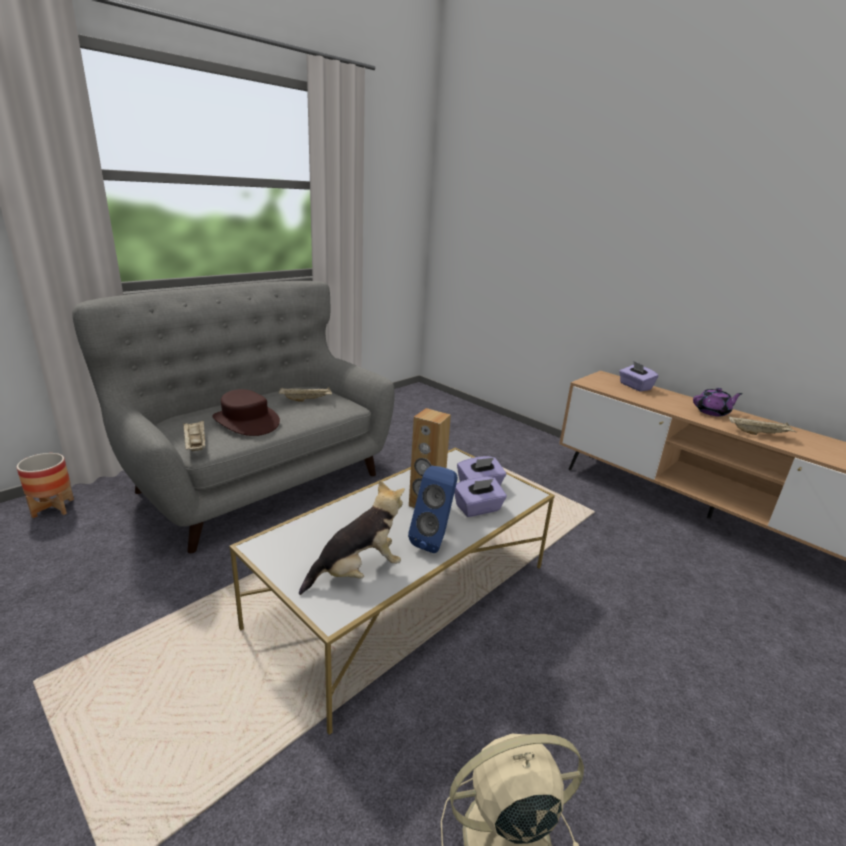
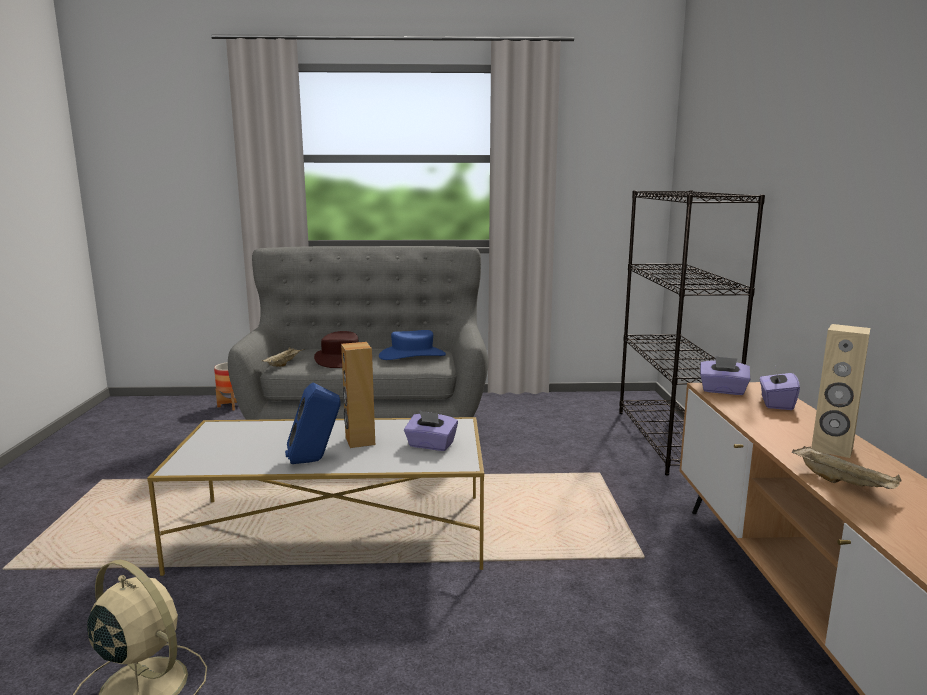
camera: 45 degrees right, 10 degrees down
(306, 400) = (412, 355): beige tray -> blue hat
(357, 571) = (233, 456): plush toy -> none
(478, 508) = (392, 457): purple tissue box -> purple tissue box (723, 391)
(485, 420) = (671, 440): none -> black bookcase
(712, 412) = (832, 449): purple teapot -> beige speaker

